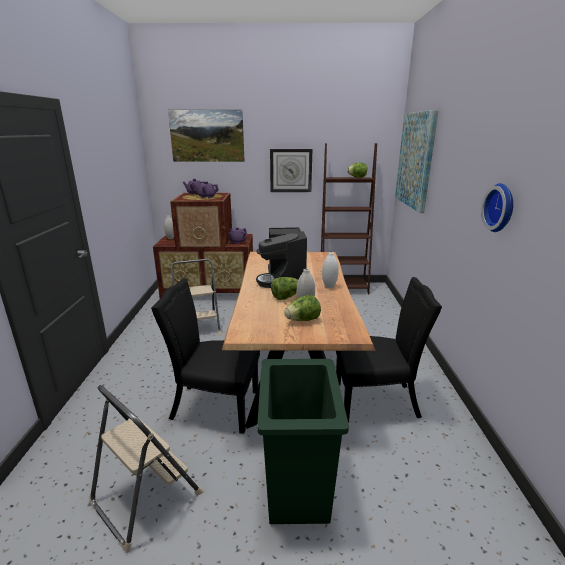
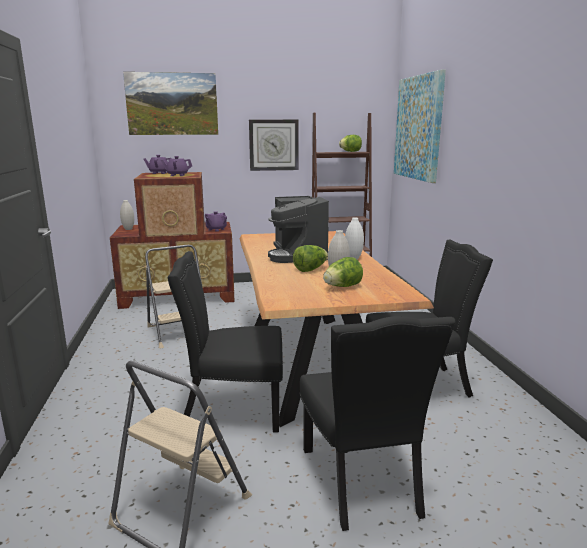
camera: 10 degrees left, 5 degrees down
(297, 489) = (362, 478): green trash can -> black chair
(501, 208) = (538, 155): wall clock -> none

